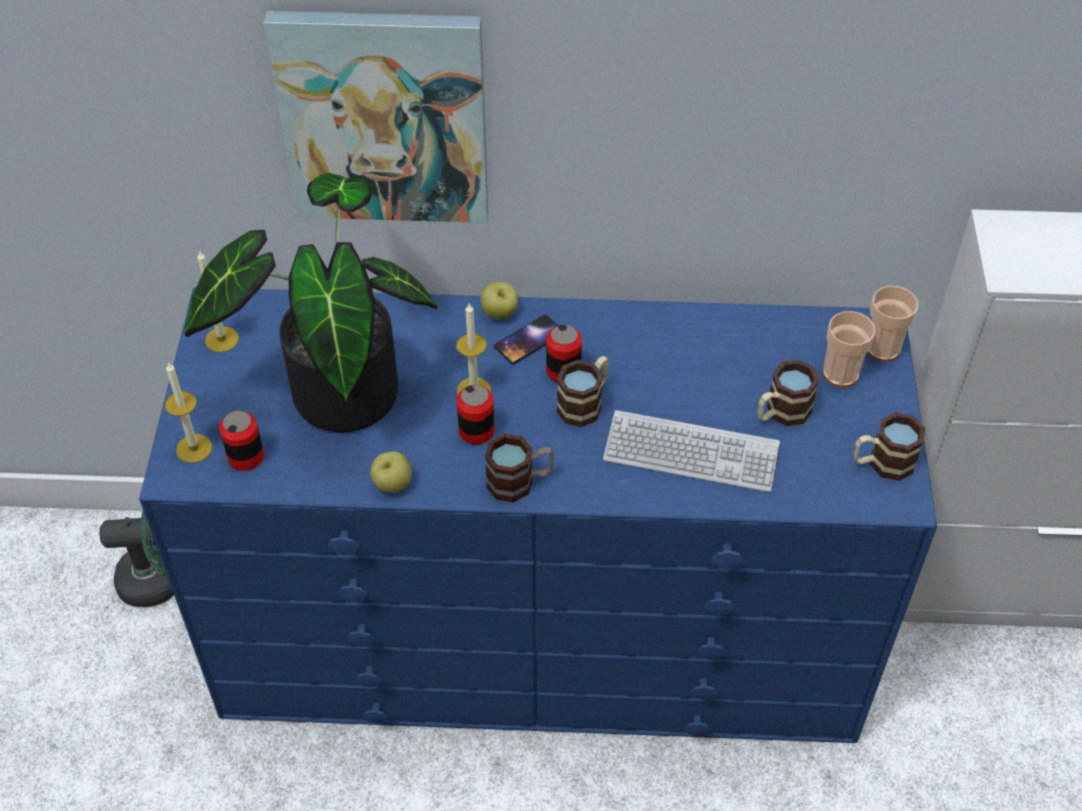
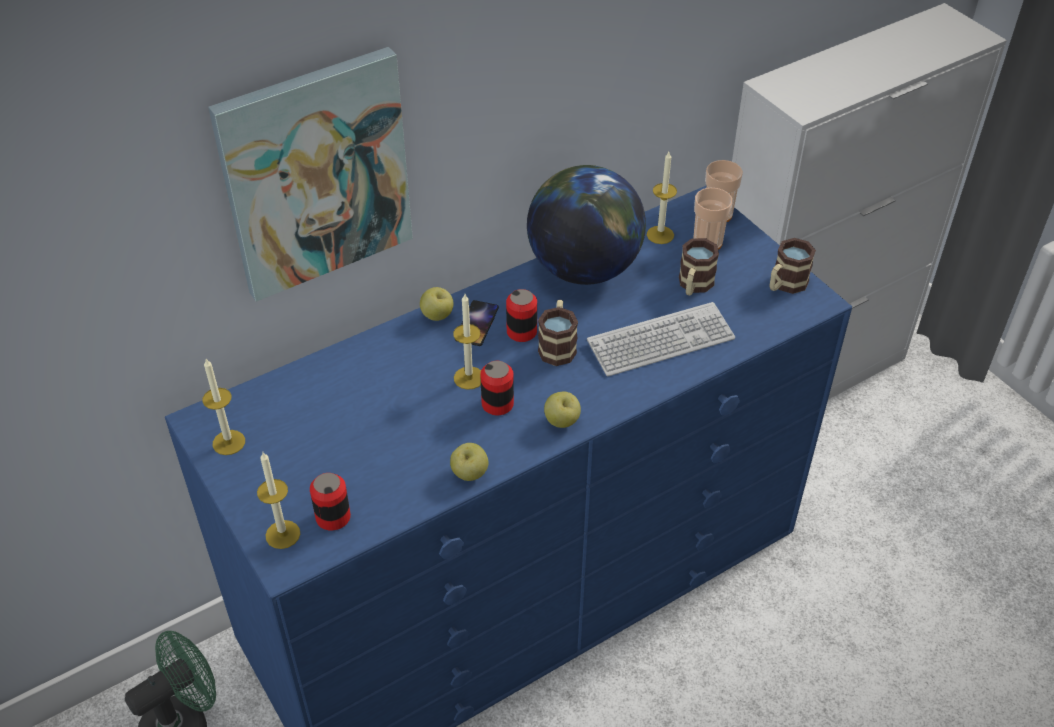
camera: 35 degrees left, 5 degrees down
(334, 388) = (358, 431): potted plant -> none
(519, 481) = (562, 421): mug -> apple
(684, 336) = (584, 268): none -> globe
(797, 339) = (660, 235): none -> candle

